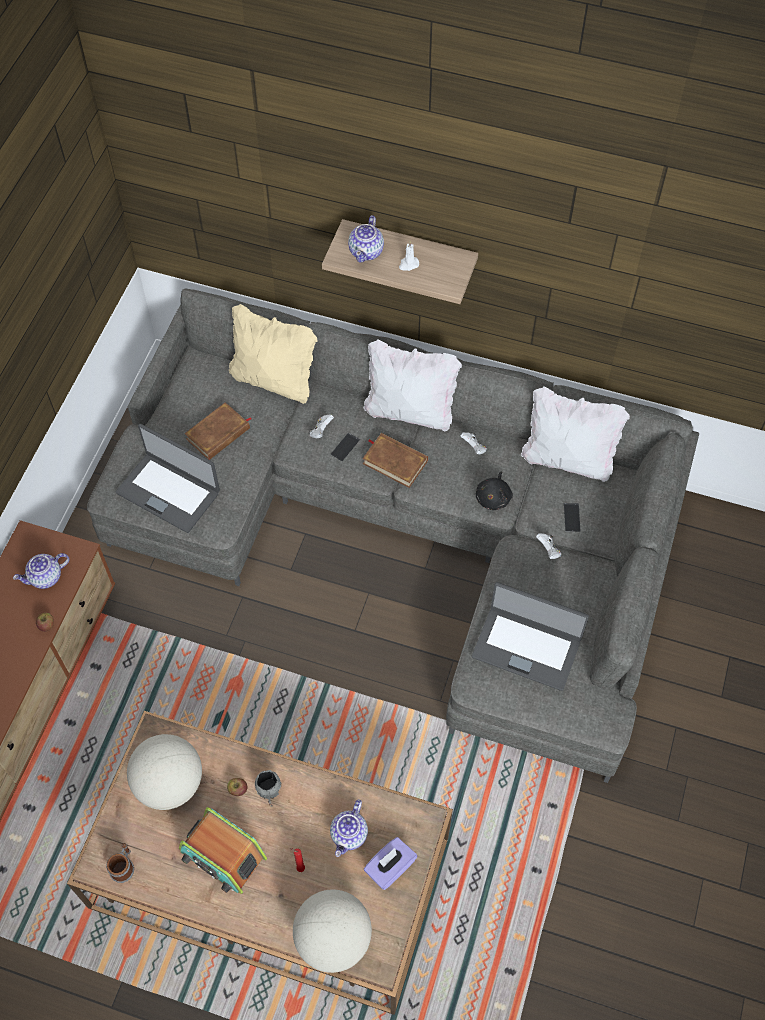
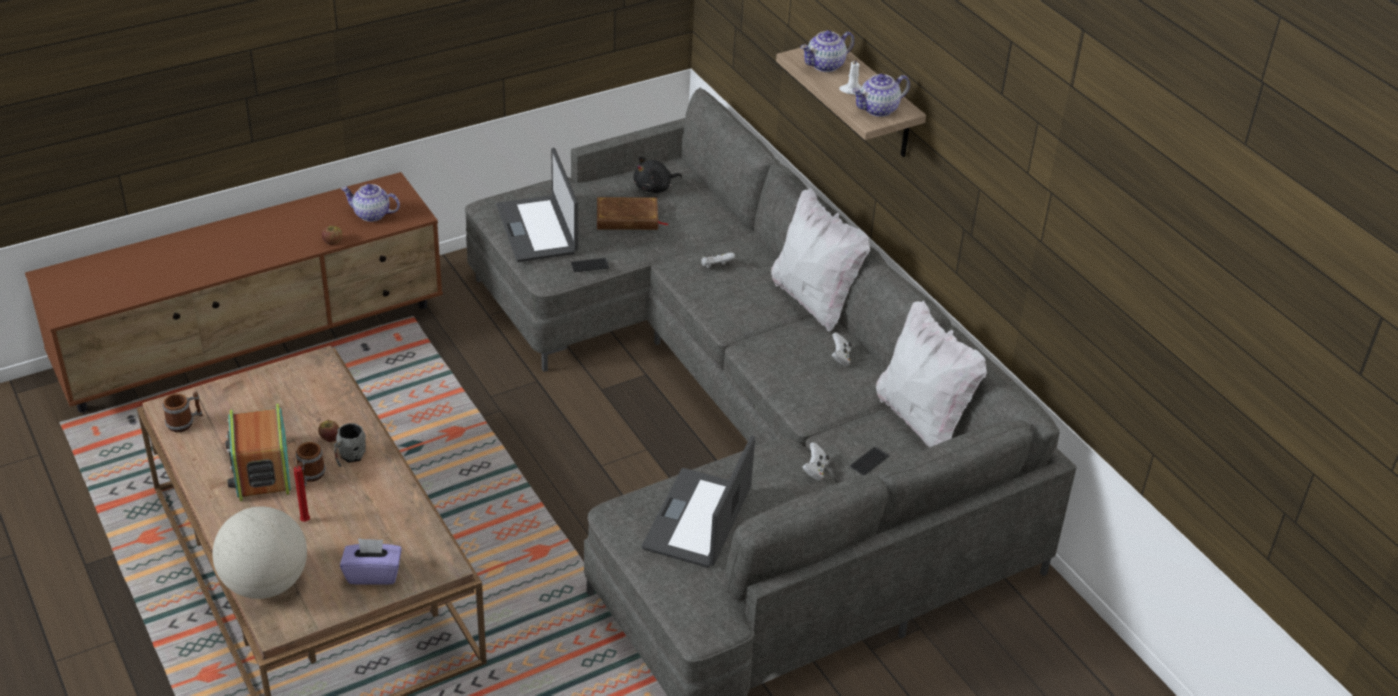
camera: 40 degrees right, 20 degrees down
(169, 783) = (287, 398): globe -> none
(262, 832) = (309, 477): none -> mug
(274, 380) = (721, 214): beige pillow -> none
(345, 447) = (723, 288): phone -> phone (589, 265)
(349, 835) = (372, 529): teapot -> teapot (878, 109)
(395, 462) = (754, 324): brown book -> none
(493, 497) = (812, 402): black plush toy -> black plush toy (654, 187)
(526, 647) = (699, 519): laptop -> laptop turned 45 degrees clockwise

